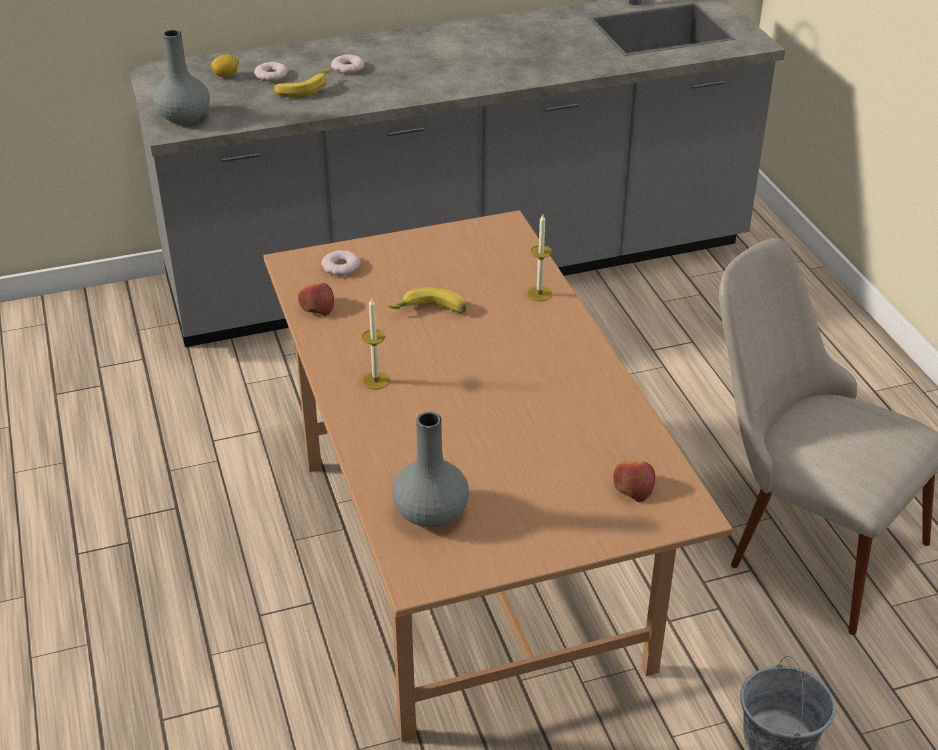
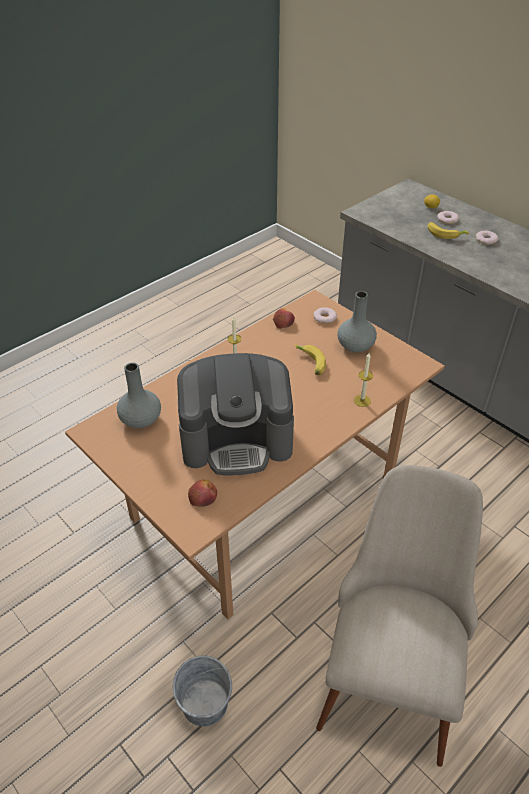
camera: 65 degrees right, 5 degrees up
(183, 117) = (375, 210): grey vase -> grey vase (355, 345)
(540, 424) = (237, 439): none -> coffee machine

